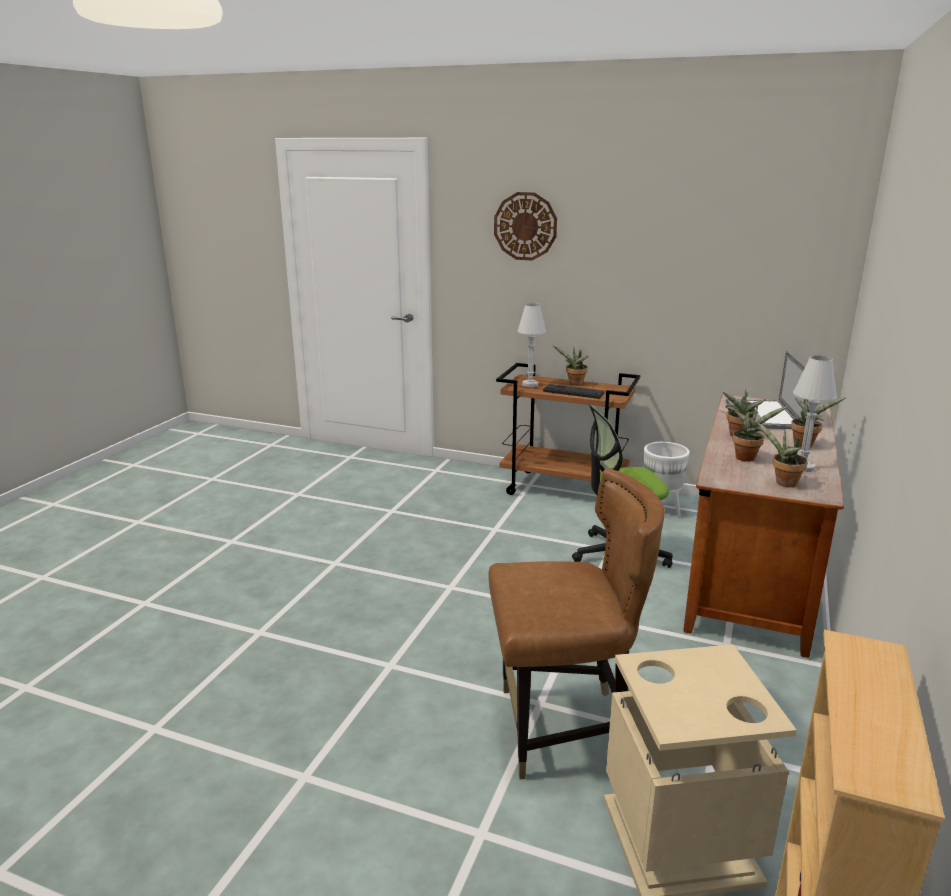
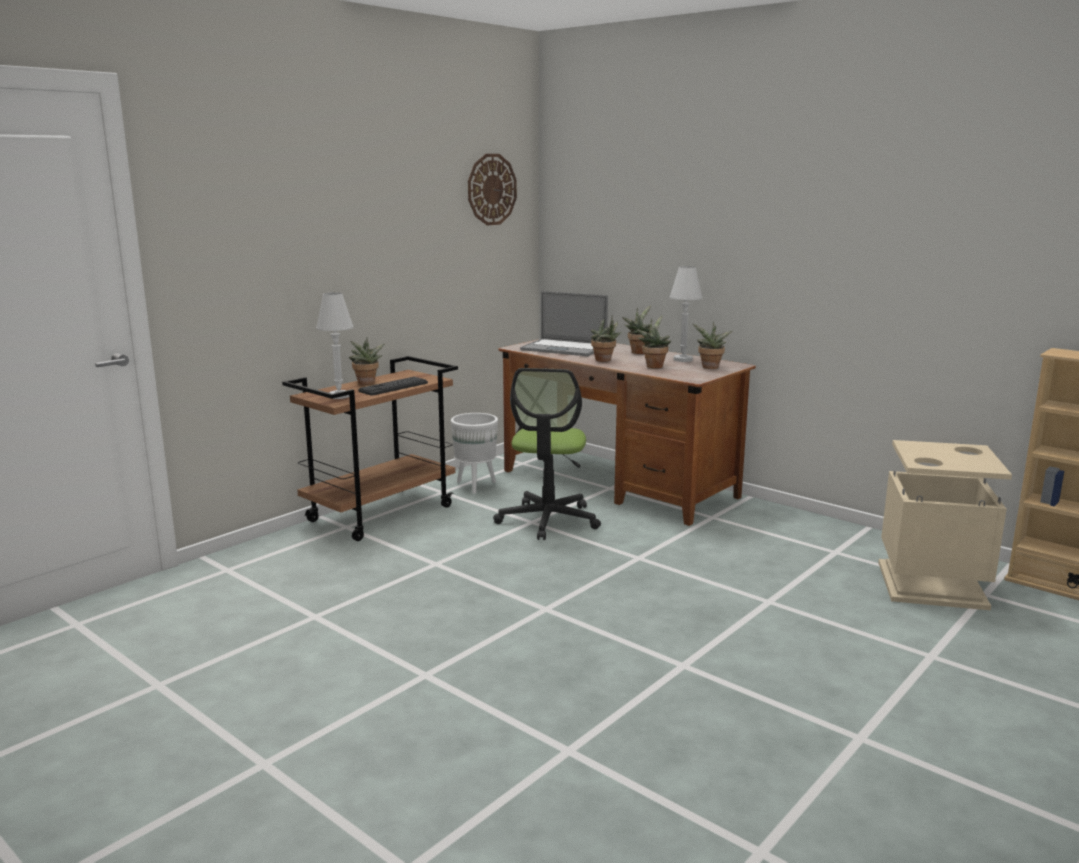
camera: 70 degrees left, 5 degrees down
(525, 226) = (271, 199): wall clock -> wall clock (491, 189)
(563, 728) = (805, 599): brown chair -> none

